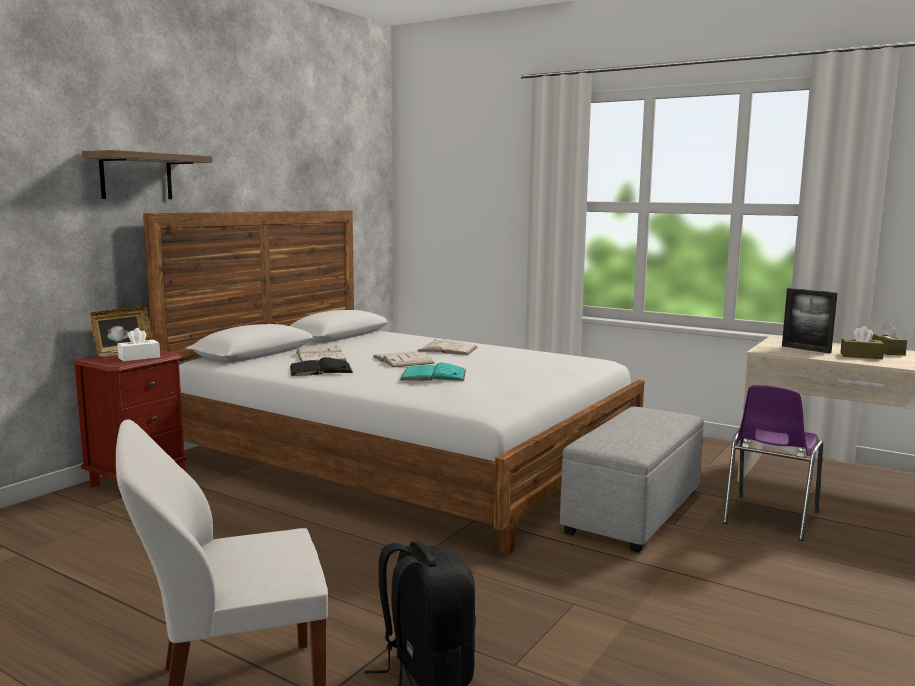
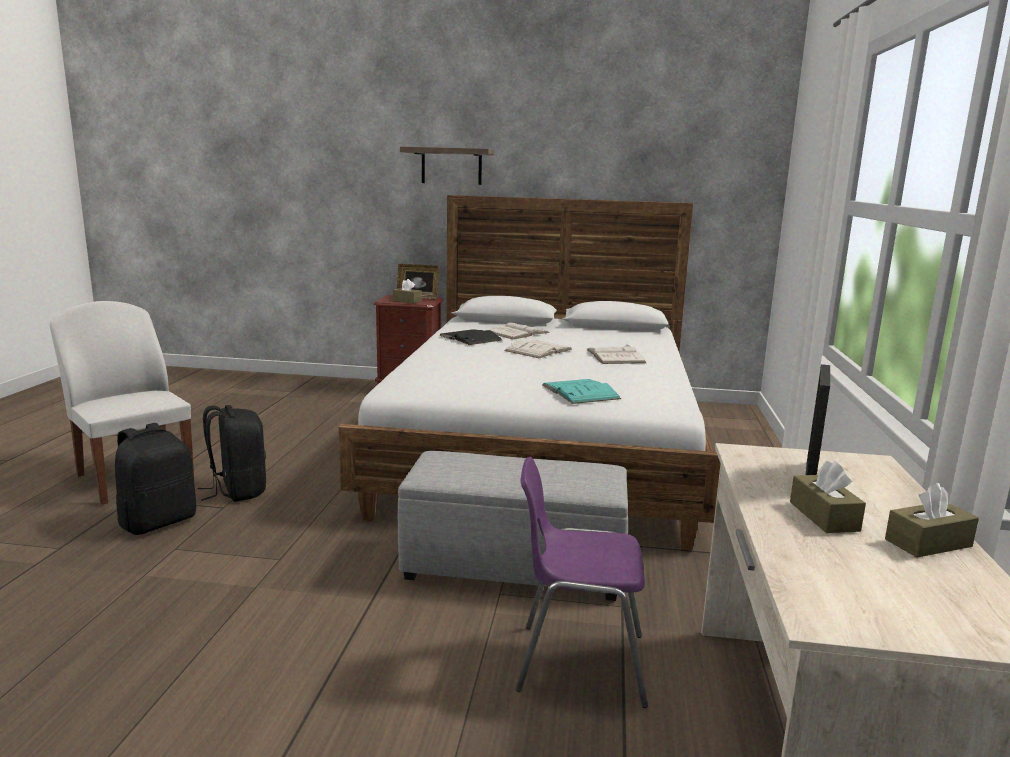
camera: 65 degrees right, 5 degrees up
(139, 358) = (407, 301): white tissue box -> brown tissue box
(369, 615) = (237, 491): none -> black backpack
(433, 375) = (484, 361): turquoise book -> turquoise book (580, 392)

